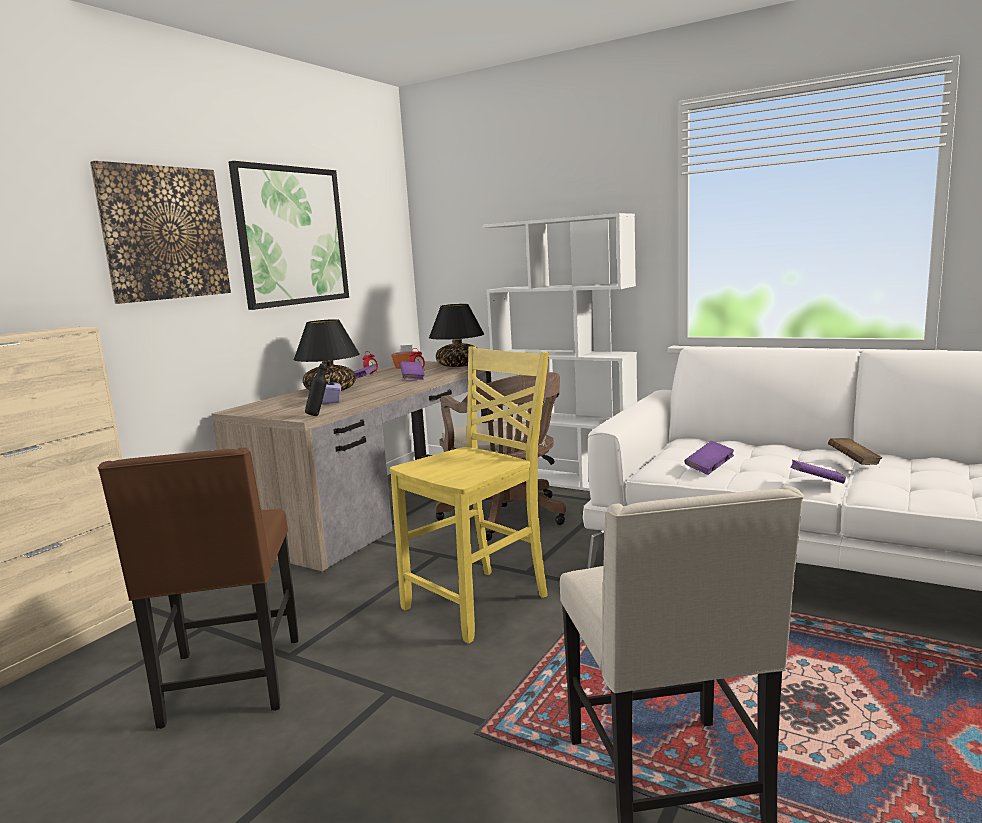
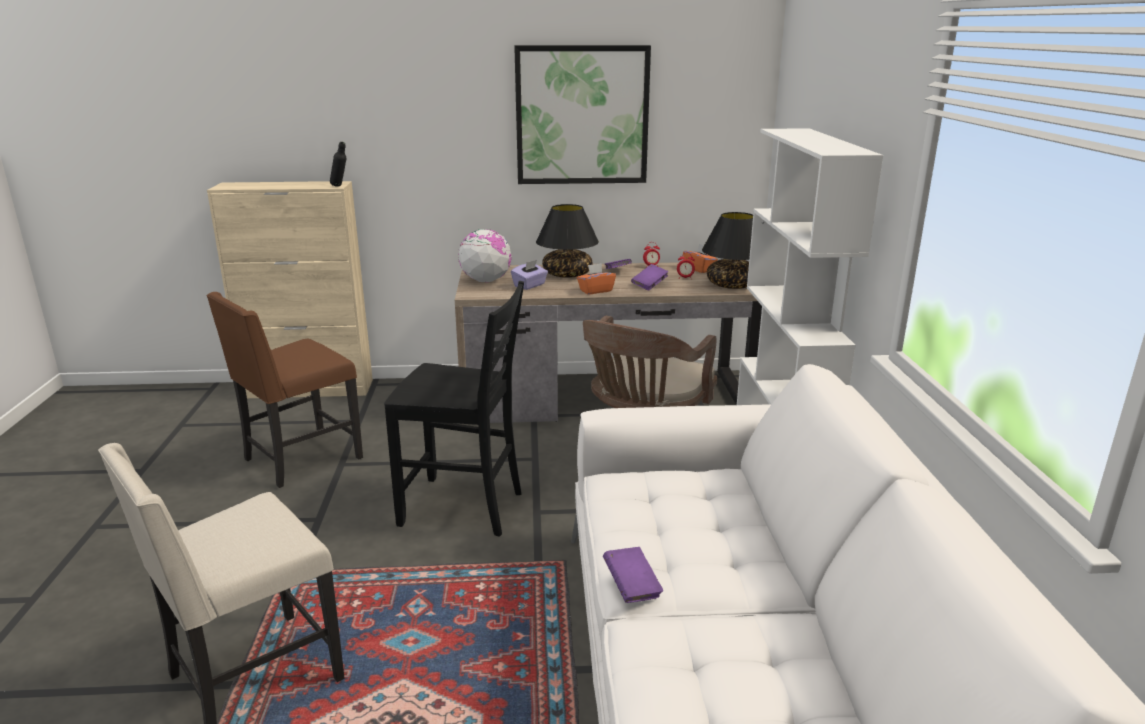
camera: 55 degrees right, 10 degrees up
(164, 233) = (440, 112): picture -> none
(279, 410) = (485, 281): none -> globe
(319, 415) = (479, 297): black bottle -> black bottle (340, 186)
(390, 389) = (595, 290): none -> orange tissue box
(480, 602) = (464, 508): yellow chair -> black chair
(709, 468) = (631, 509): purple book -> none
(853, 462) = (745, 605): brown book -> none

